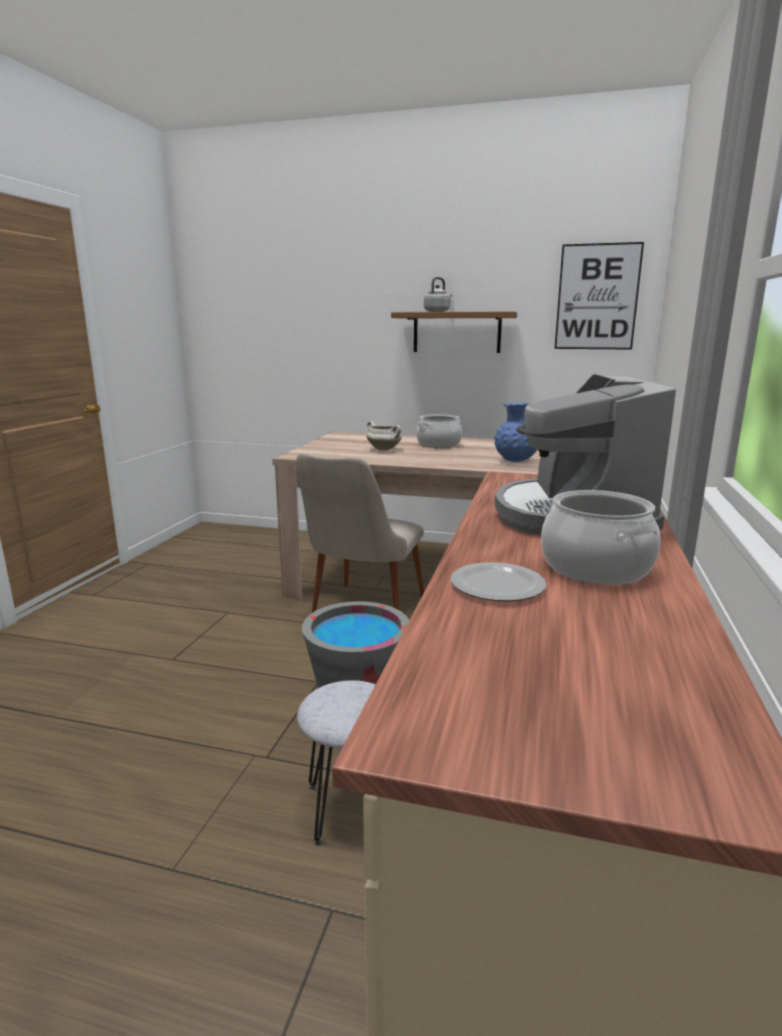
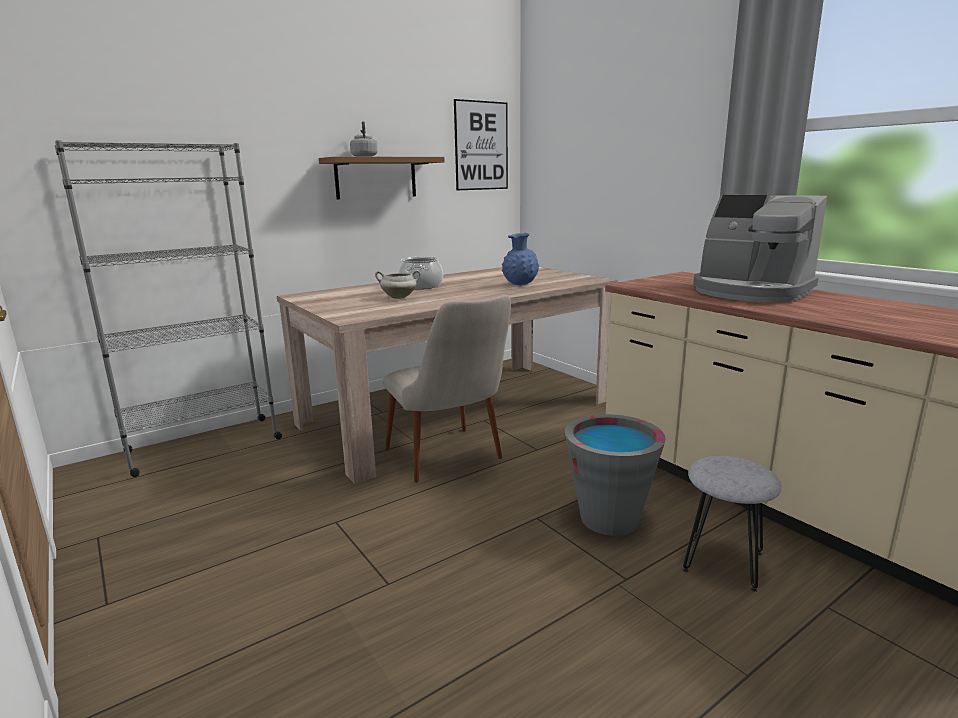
camera: 50 degrees left, 0 degrees up
(271, 537) = (203, 445): none -> grey bookcase
(498, 585) = (882, 322): plate -> none
(596, 567) = (858, 305): cooking pot -> none

